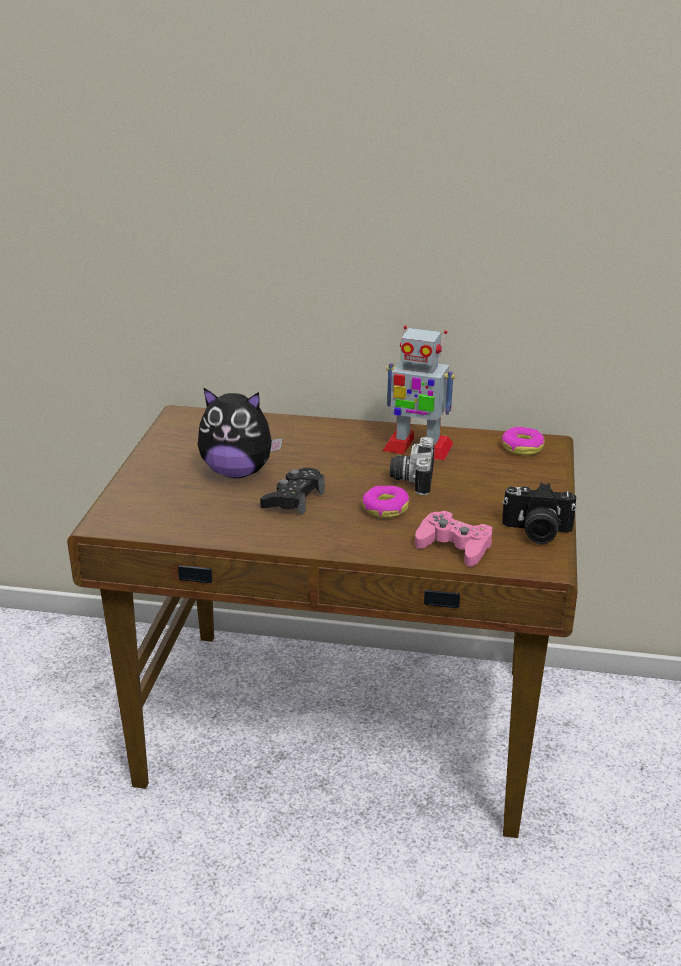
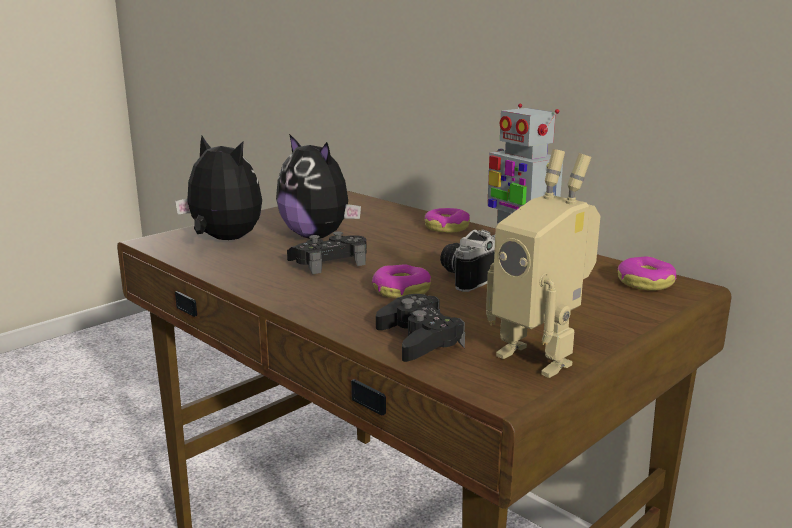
camera: 35 degrees right, 10 degrees down
(165, 502) = (223, 240): none -> plush toy
(324, 430) = (447, 227): none -> donut
(454, 546) = (419, 339): pink game controller -> black game controller
(536, 532) = (541, 356): camera -> toy robot

